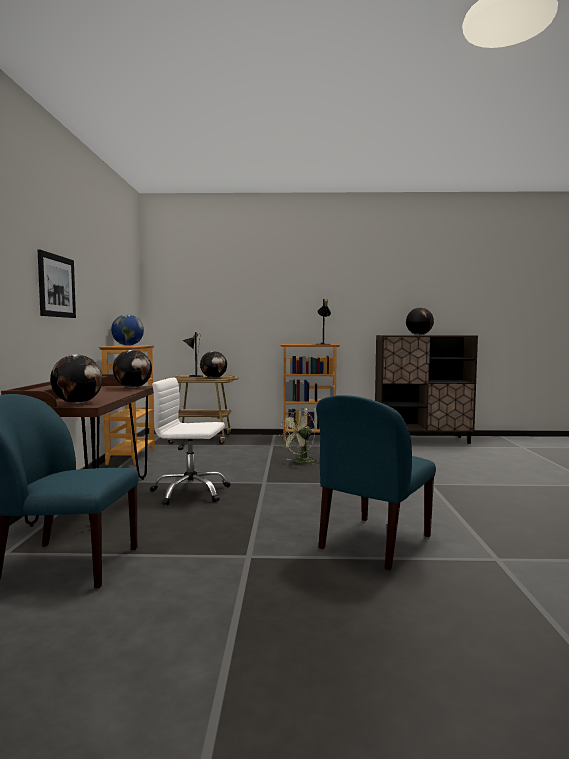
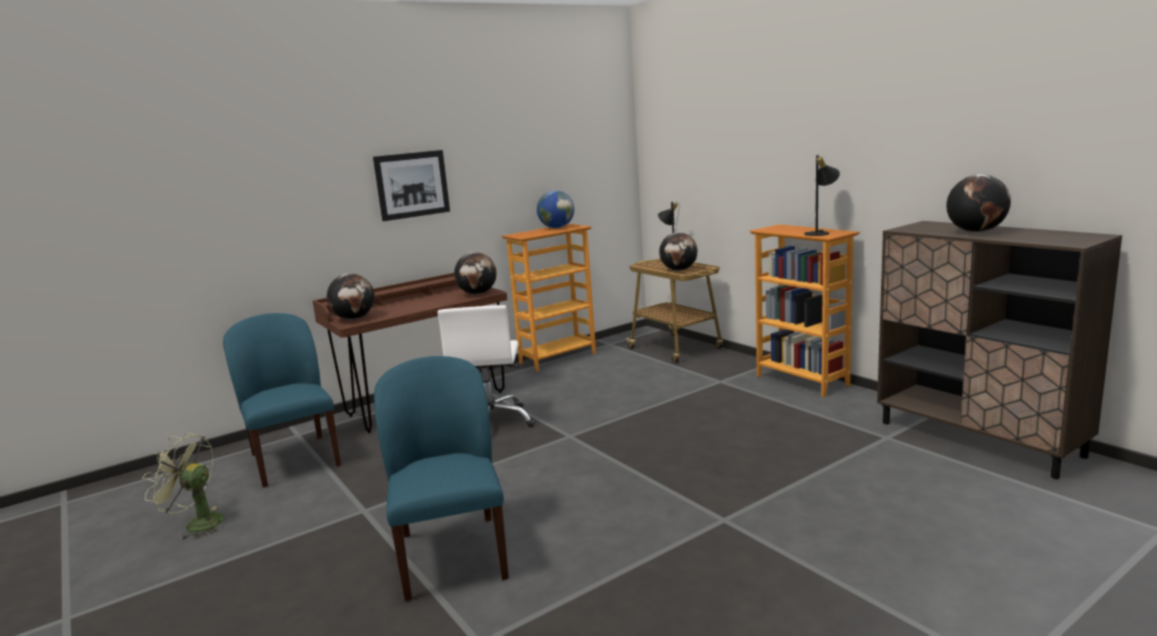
camera: 55 degrees right, 10 degrees up
(190, 492) = (491, 423): white office chair -> white office chair turned 150 degrees counterclockwise
(300, 462) = (677, 420): green fan -> green fan (197, 524)
(374, 543) = (452, 554): blue chair -> blue chair turned 75 degrees clockwise

